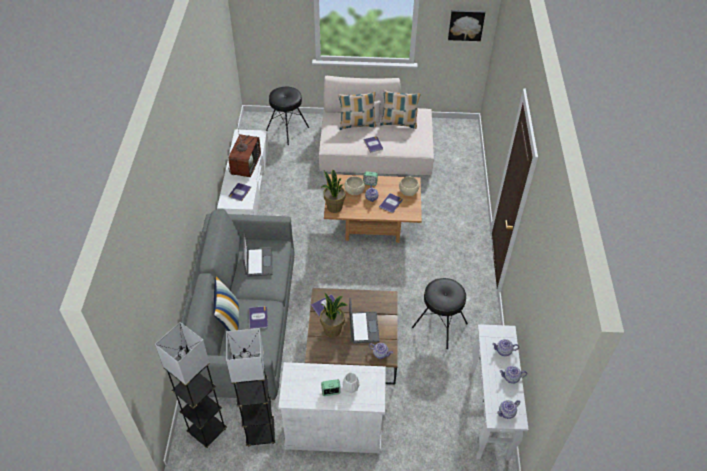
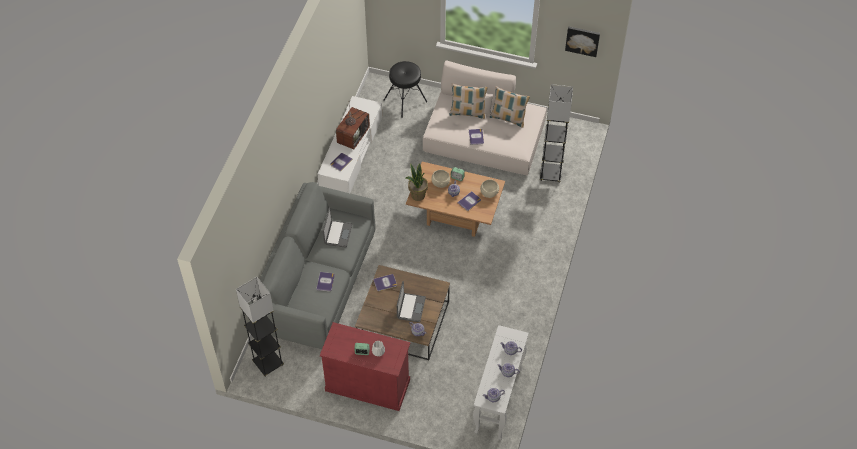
camera: 15 degrees right, 5 degrees up
(229, 319) = (301, 278): pillow -> none
(260, 433) = (309, 374): black floor lamp -> black floor lamp (550, 174)
(333, 329) = (385, 304): potted plant -> none
(334, 429) = (368, 385): white cabinet -> red cabinet
(439, 325) = (484, 319): black stool -> none

